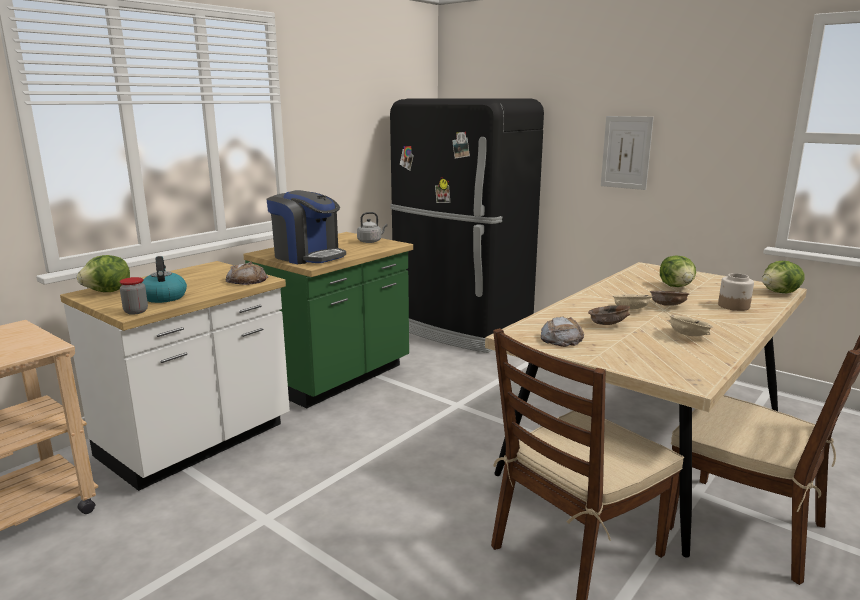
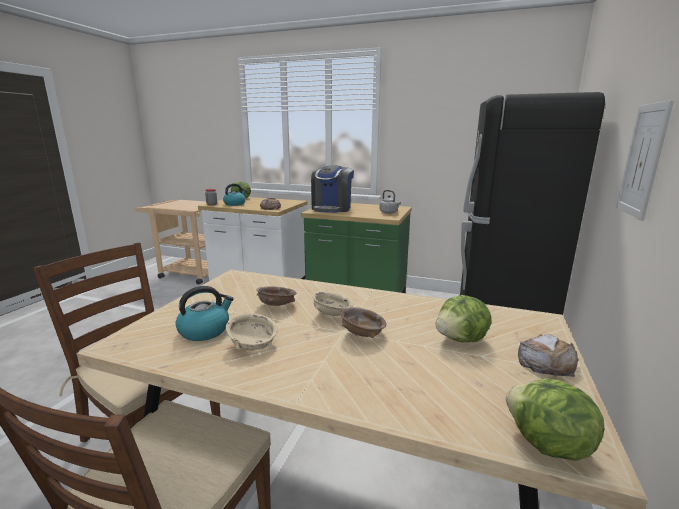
camera: 70 degrees right, 0 degrees up
(561, 338) = (230, 290): bread -> bread (546, 362)
(662, 350) = (205, 330): none -> kettle
(734, 306) = (400, 382): jar -> none

